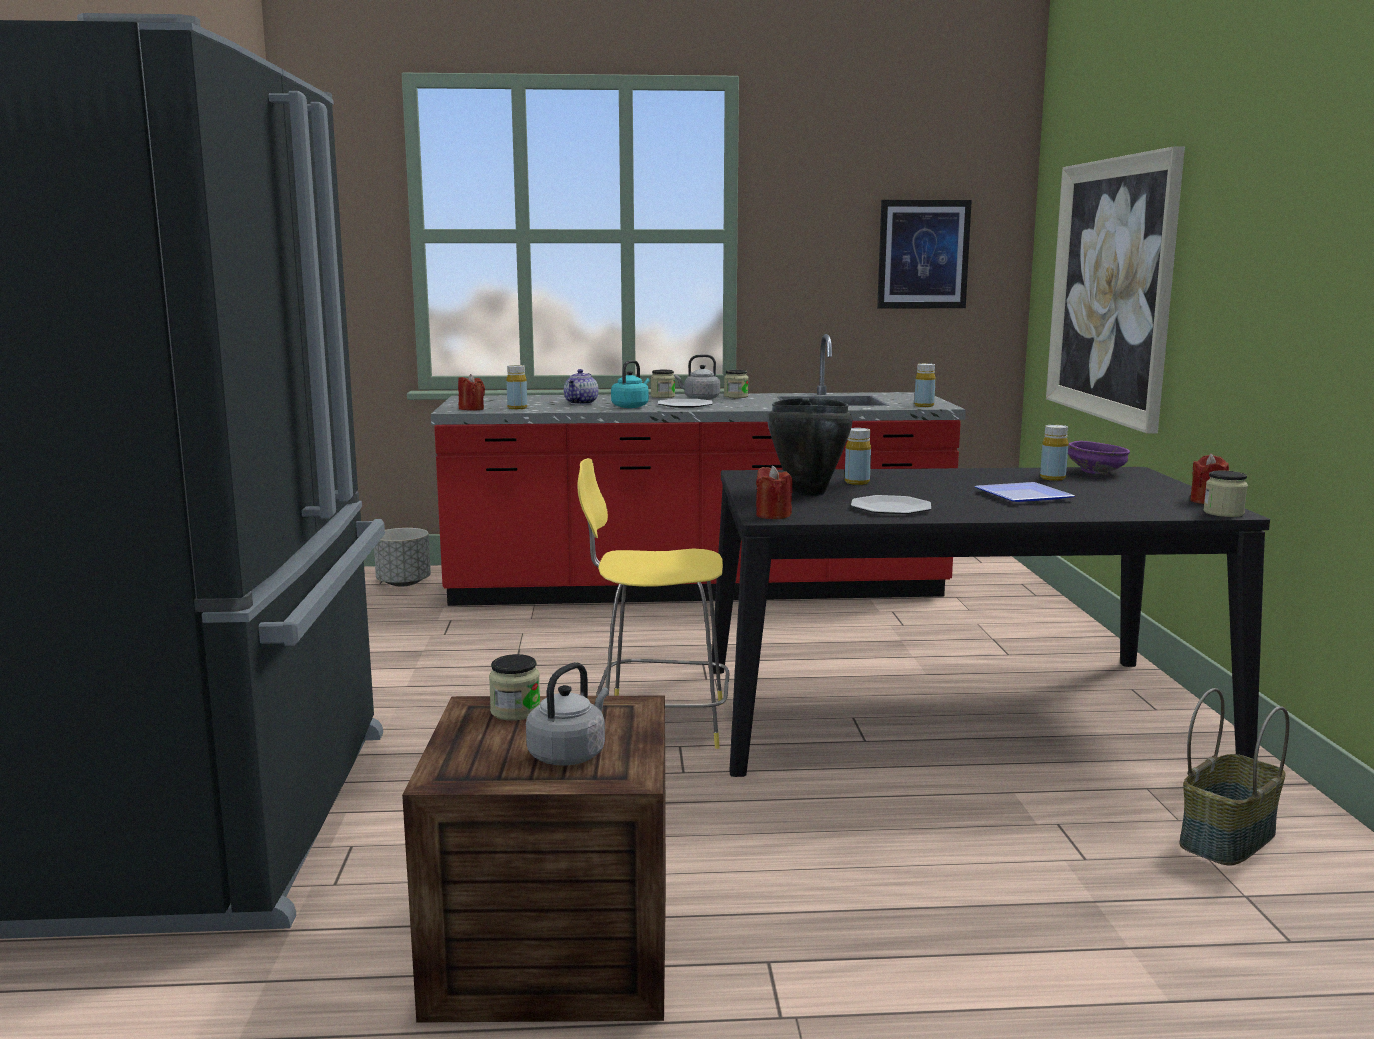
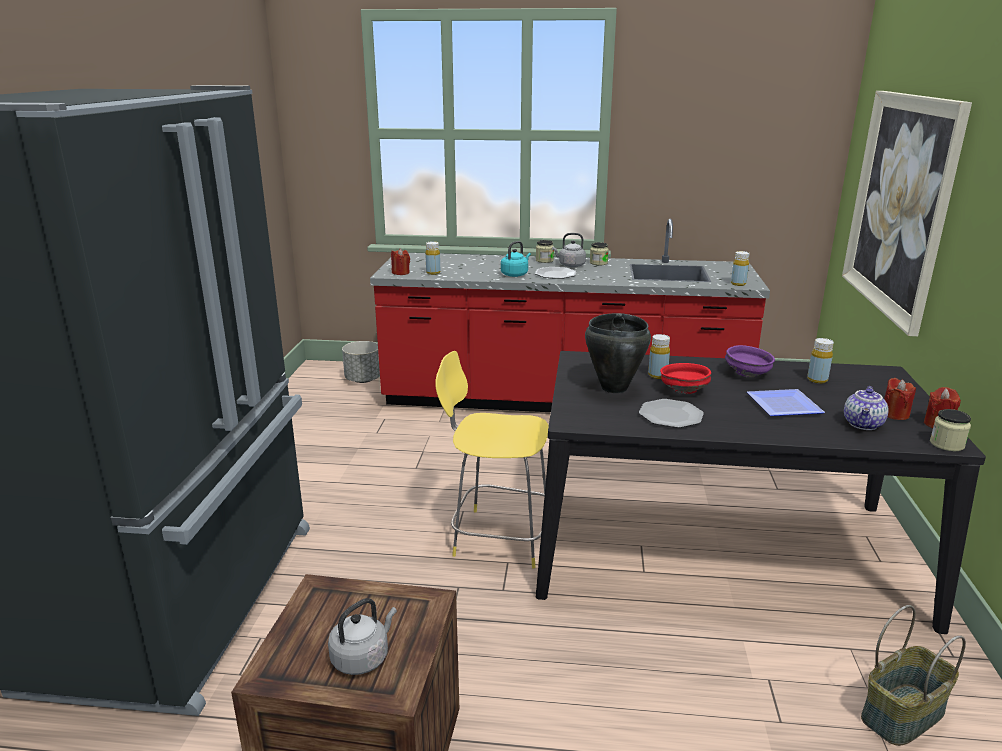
camera: 10 degrees right, 10 degrees up
(515, 711) = (343, 598): jar -> none
(582, 403) = (482, 268): teapot -> teapot (864, 424)
(773, 515) = (575, 419): red candle -> red candle (895, 414)
(895, 491) = (683, 390): none -> red bowl
(923, 254) = (756, 152): picture -> none
(1097, 473) = (857, 374): purple bowl -> purple bowl (748, 374)

